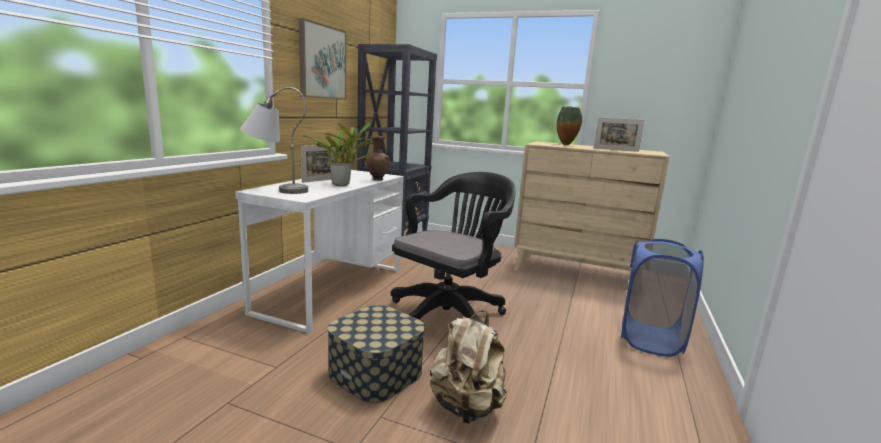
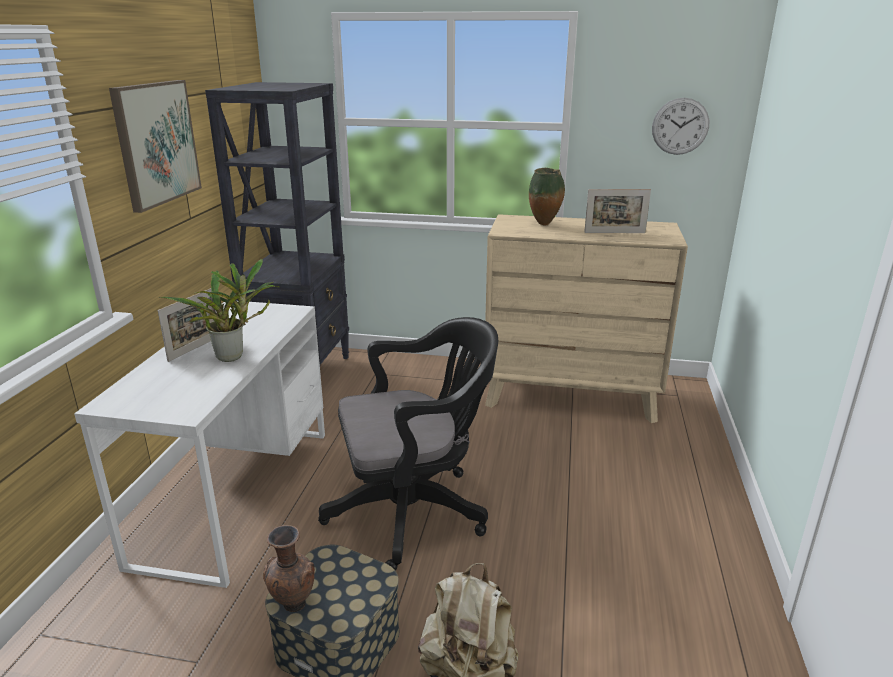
camera: 10 degrees left, 10 degrees up
(275, 189) = (135, 394): grey table lamp -> none
(377, 180) = (279, 329): brown vase -> brown vase (292, 605)
(450, 314) = (415, 511): black office chair -> black office chair turned 45 degrees clockwise
(650, 339) = (676, 506): blue laundry basket -> none
(668, 87) = (680, 126): none -> wall clock

